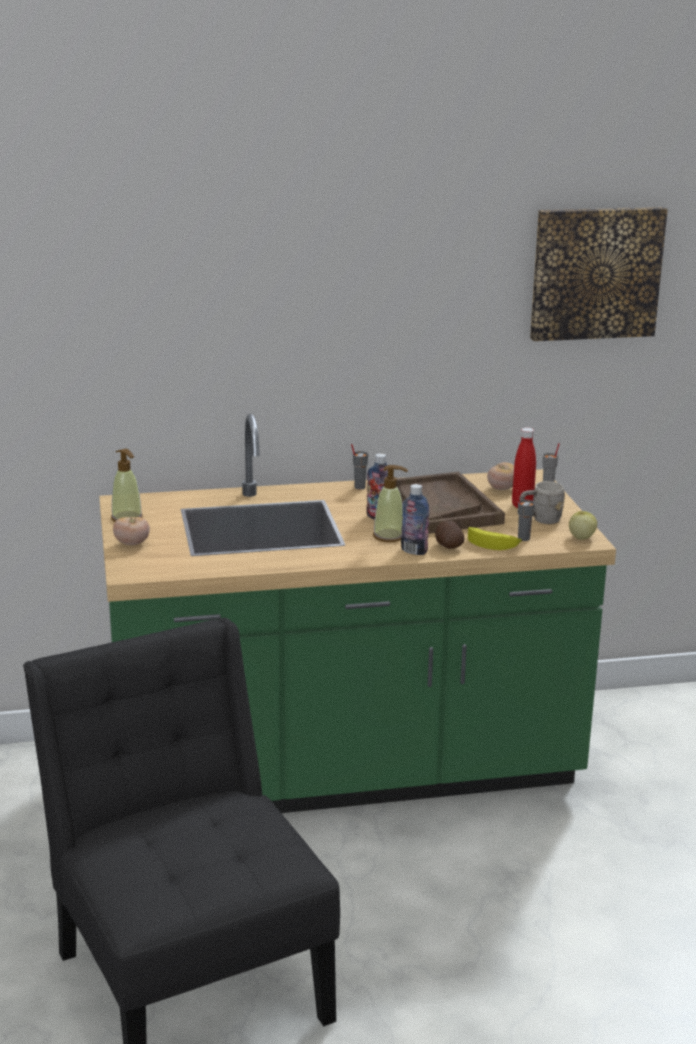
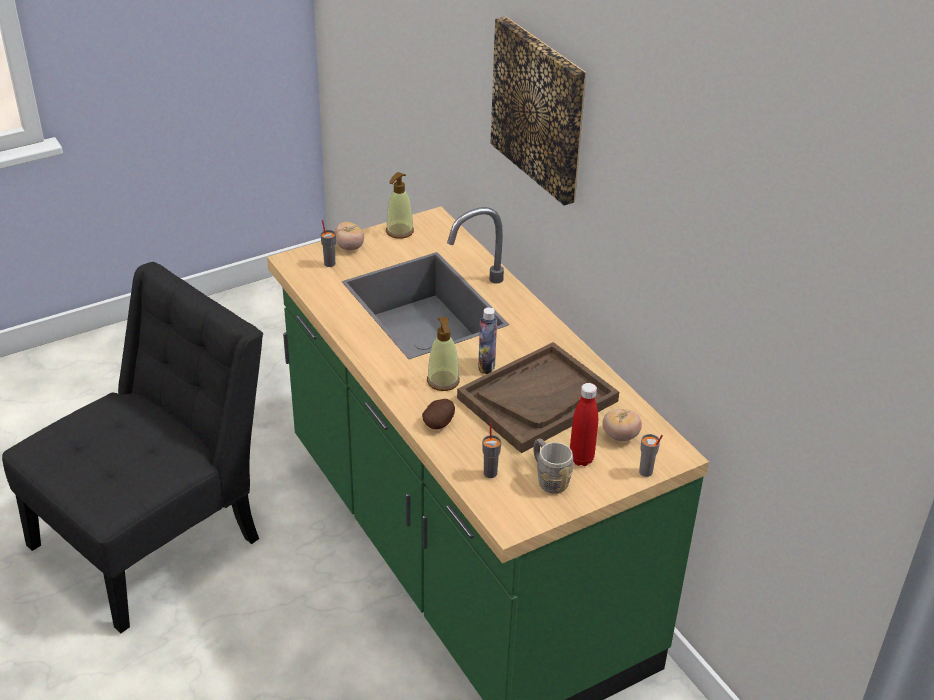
camera: 70 degrees right, 15 degrees up
(359, 487) = (556, 339): grey cup -> grey cup (329, 263)
(414, 551) = (417, 403): bottle -> none
(493, 544) = (463, 453): banana -> none
(581, 538) = (516, 517): apple -> none
(595, 273) = (796, 286): picture -> picture (540, 109)

